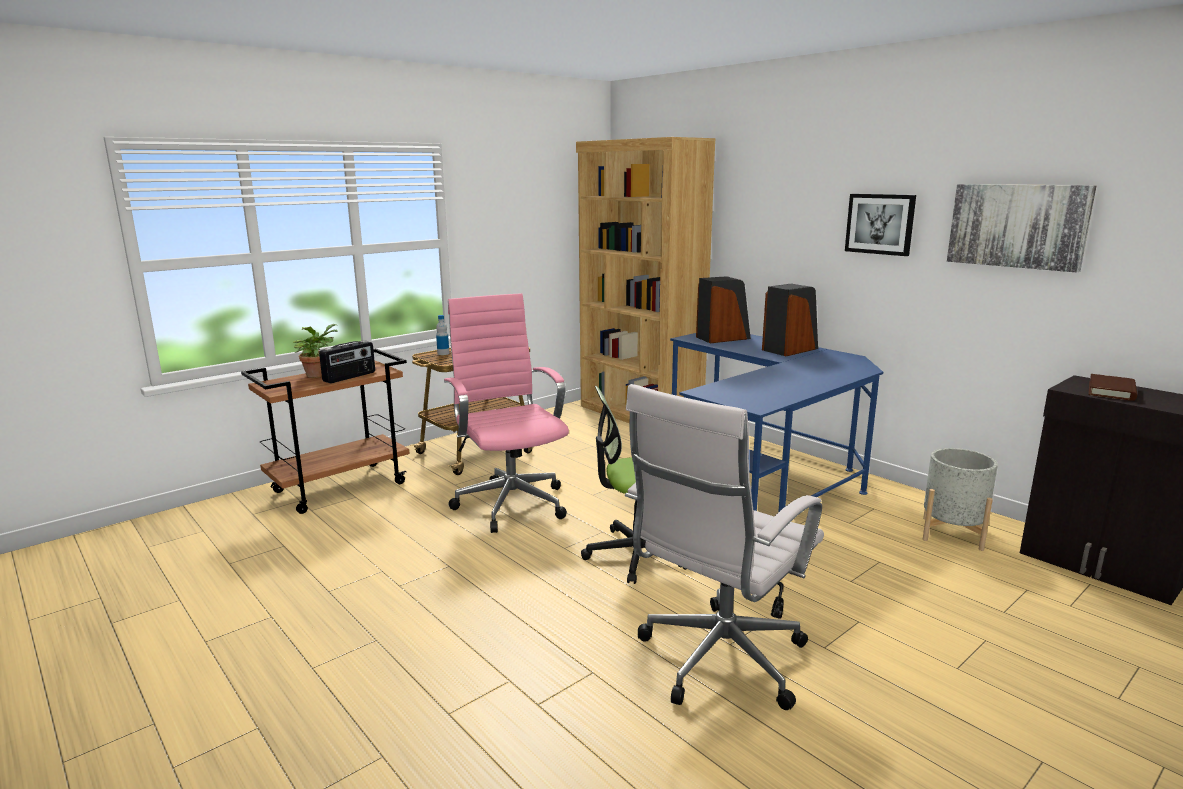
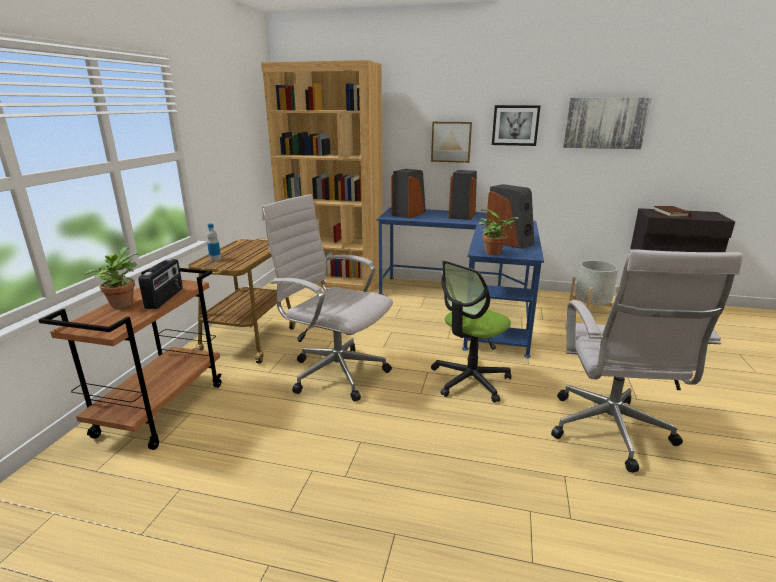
camera: 35 degrees left, 5 degrees up
(510, 502) = (334, 372): pink office chair -> white office chair
(718, 396) = (495, 253): none -> potted plant
(770, 388) = (509, 242): none -> speaker
(795, 243) = (451, 142): none -> picture

